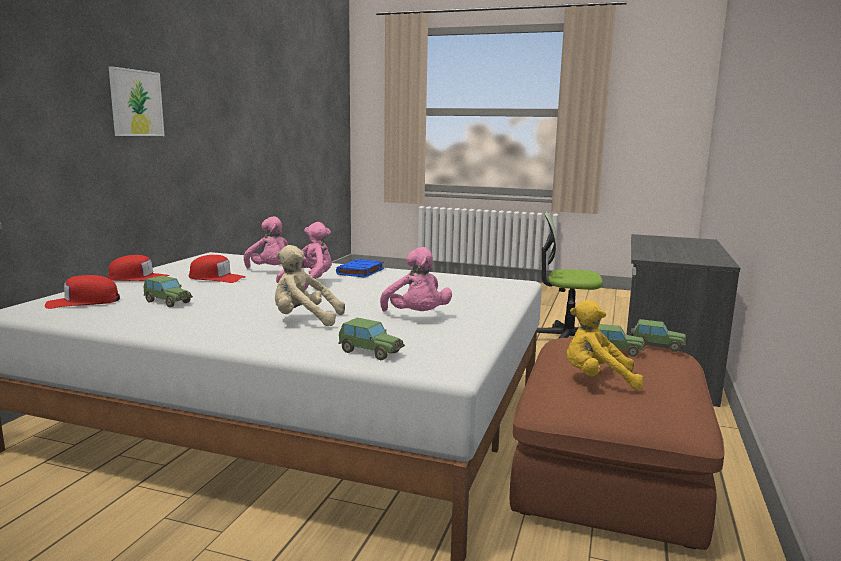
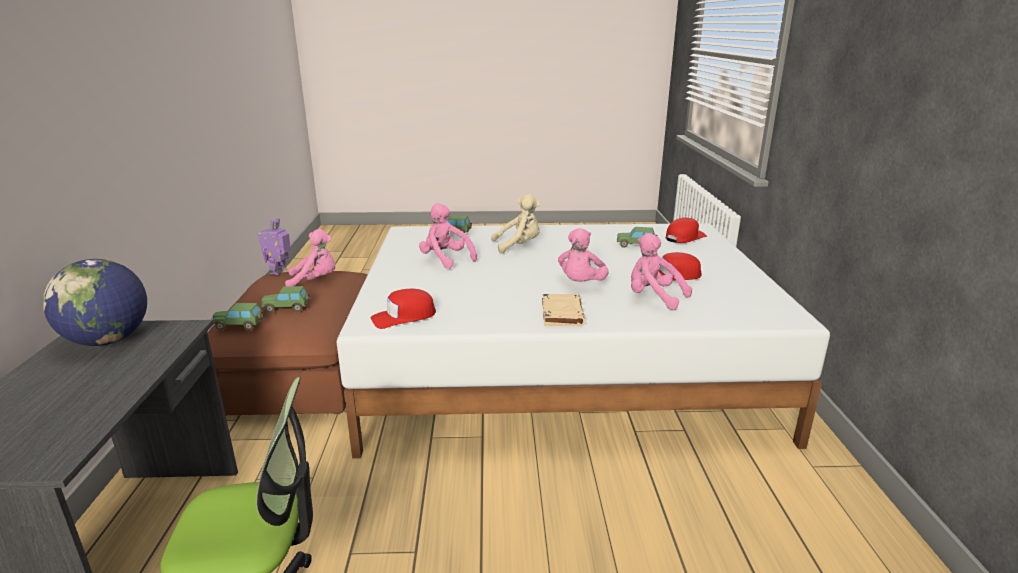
camera: 160 degrees right, 10 degrees up
(136, 103) = (882, 104): picture -> none
(139, 278) = (730, 264): red cap -> red cap (403, 317)
(360, 272) = (562, 313): blue book -> beige book
(597, 379) = (315, 281): yellow plush toy -> pink plush toy
(673, 414) = (279, 272): none -> toy robot
(692, 258) = (108, 340): none -> globe

